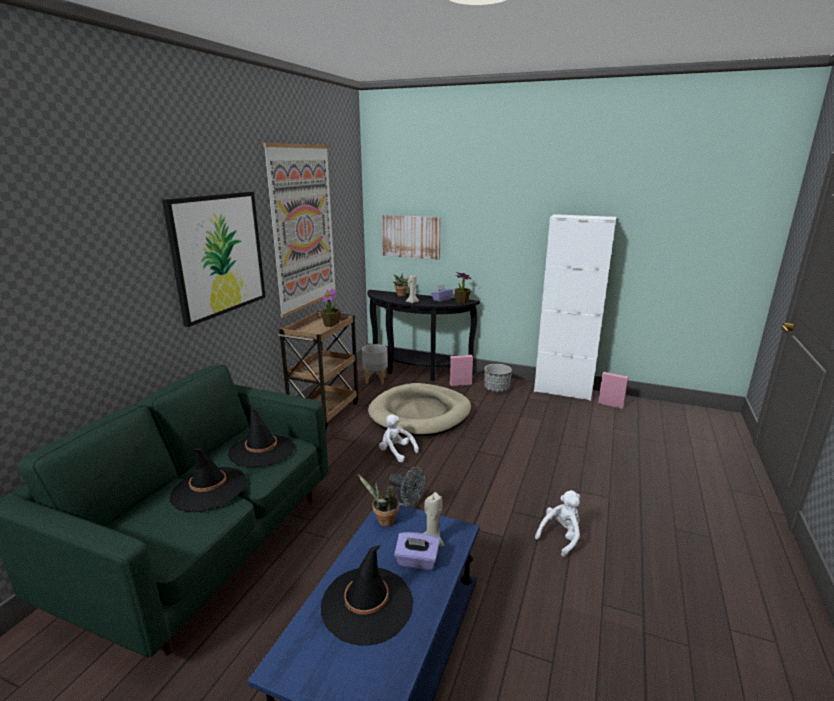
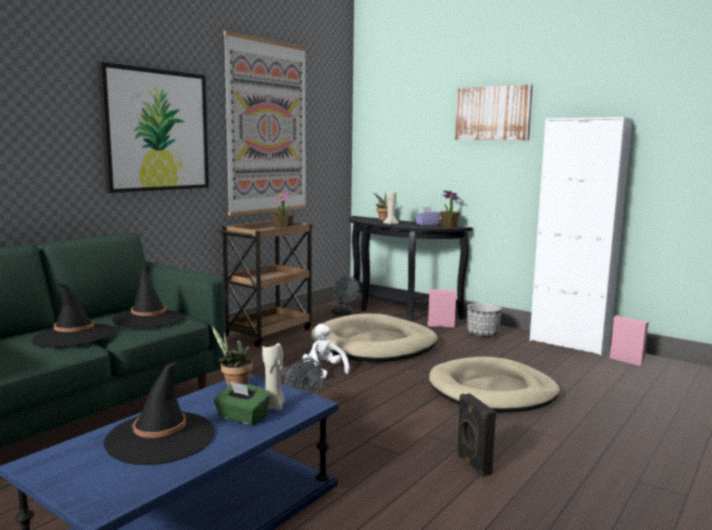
camera: 15 degrees right, 10 degrees down
(375, 380) = (343, 314): grey planter -> grey fan
(411, 236) = (399, 153): picture -> picture (493, 113)
(417, 561) = (242, 417): purple tissue box -> green tissue box
(535, 453) = (492, 391): none -> beige dog bed
(560, 537) = (472, 464): white plush toy -> black speaker

